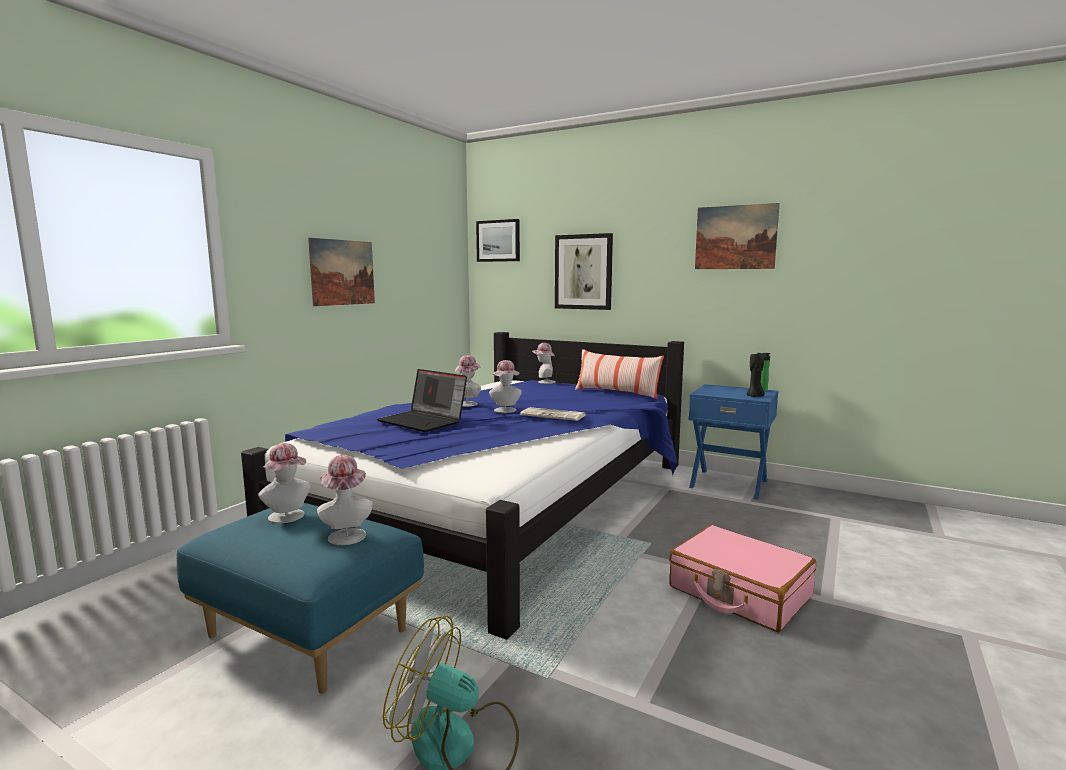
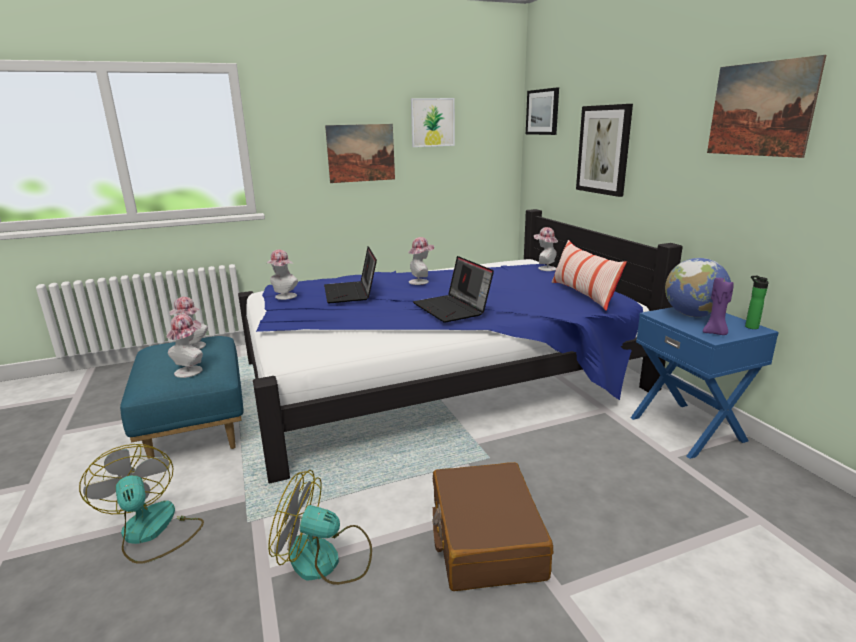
camera: 40 degrees right, 10 degrees up
(403, 244) = (432, 122): none -> picture
(506, 411) = (431, 295): hat -> hat (284, 297)
(554, 415) = (453, 309): newspaper -> laptop
(667, 664) = (326, 559): none -> fan
(720, 390) = (692, 315): none -> globe
(739, 592) = (485, 538): pink suitcase -> brown suitcase
(755, 396) = (715, 333): black candle -> purple candle

